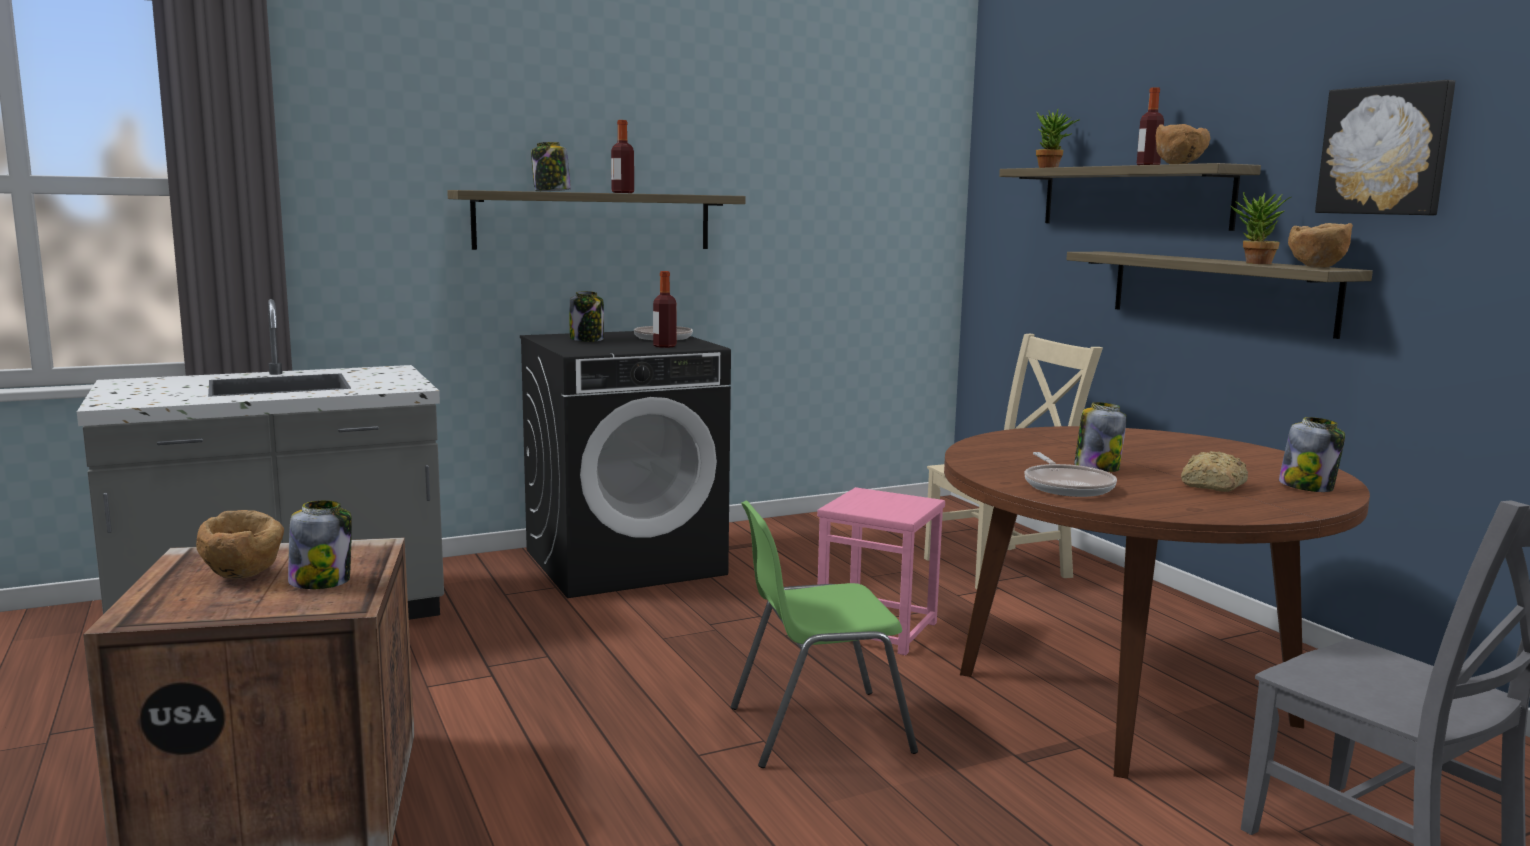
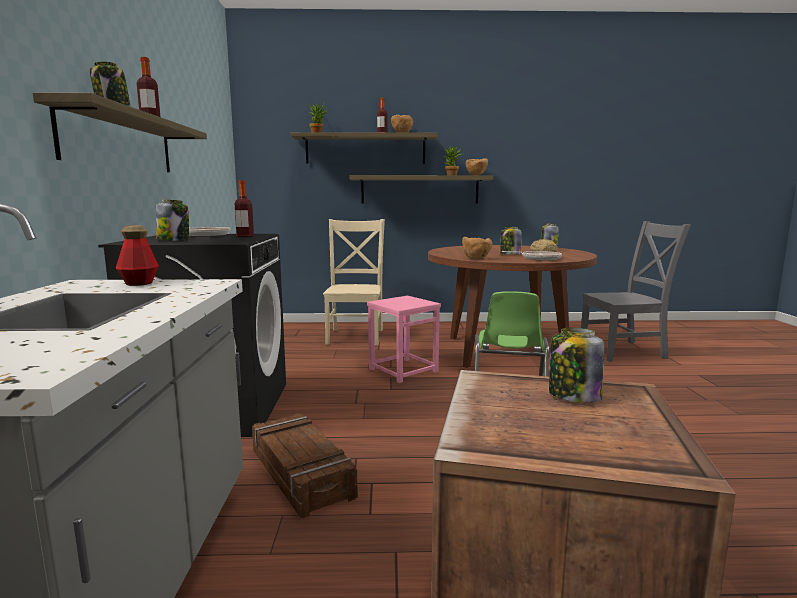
camera: 65 degrees left, 0 degrees up
(244, 576) = (552, 422): brown bowl -> brown bowl (476, 259)
(397, 377) = (139, 283): none -> bottle
(495, 637) = (300, 473): none -> crate
(1385, 150) = (488, 131): picture -> none

